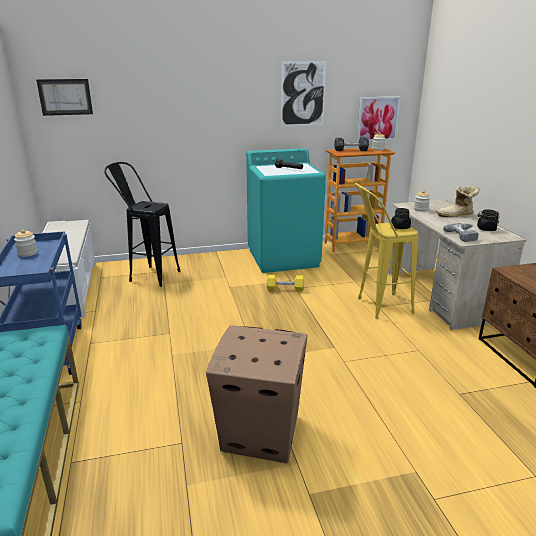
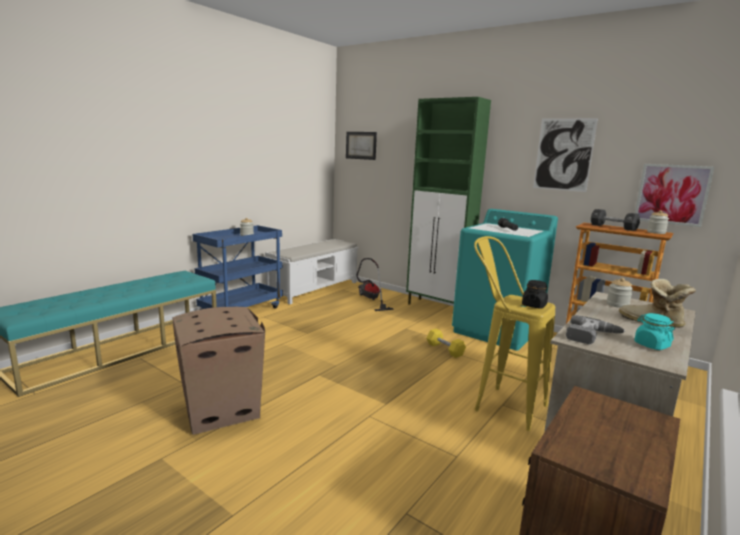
camera: 50 degrees right, 10 degrees down
(148, 275) = (370, 299): black stool -> vacuum cleaner
(213, 257) = (437, 307): none -> green cabinet
(486, 229) = (651, 345): black jar -> turquoise jar

